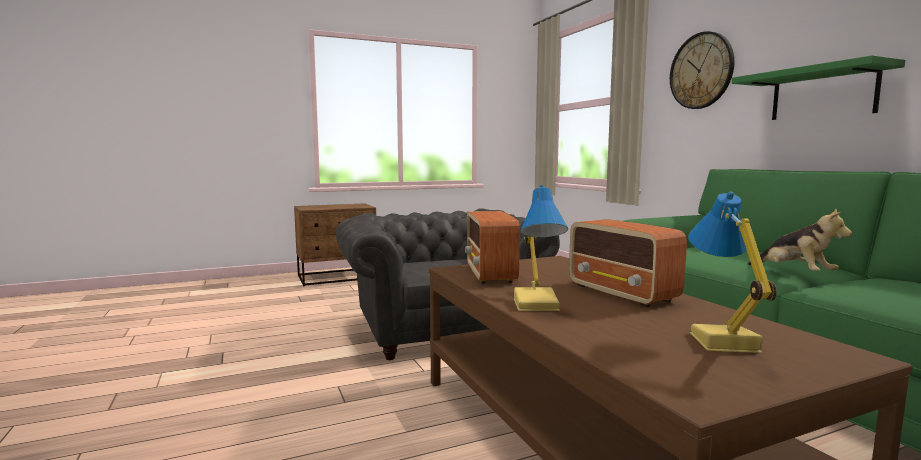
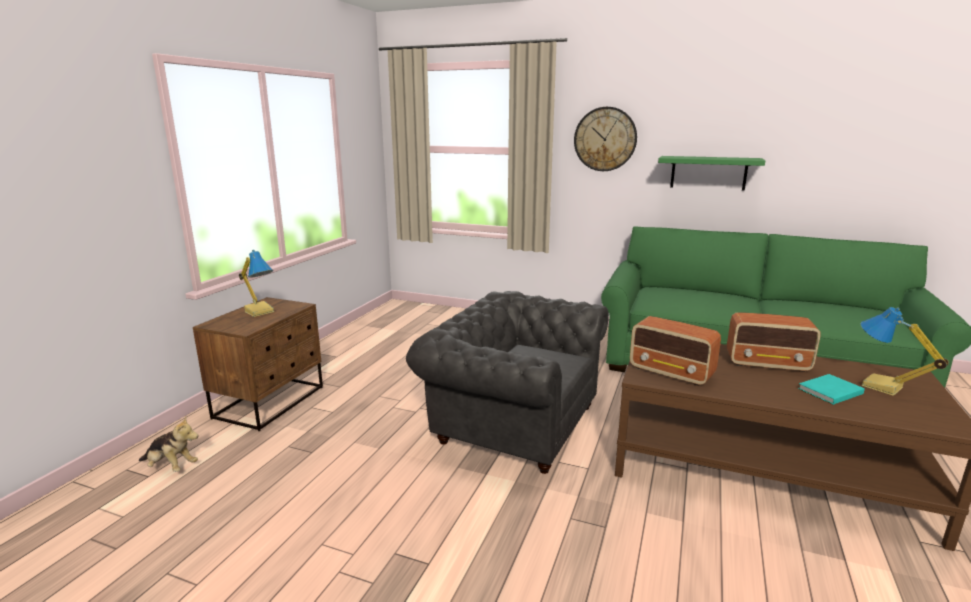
camera: 45 degrees left, 10 degrees up
(537, 304) = (773, 393): table lamp -> table lamp (260, 311)
(615, 321) = (828, 391): none -> turquoise book
(794, 273) = (752, 310): plush toy -> plush toy (171, 467)

